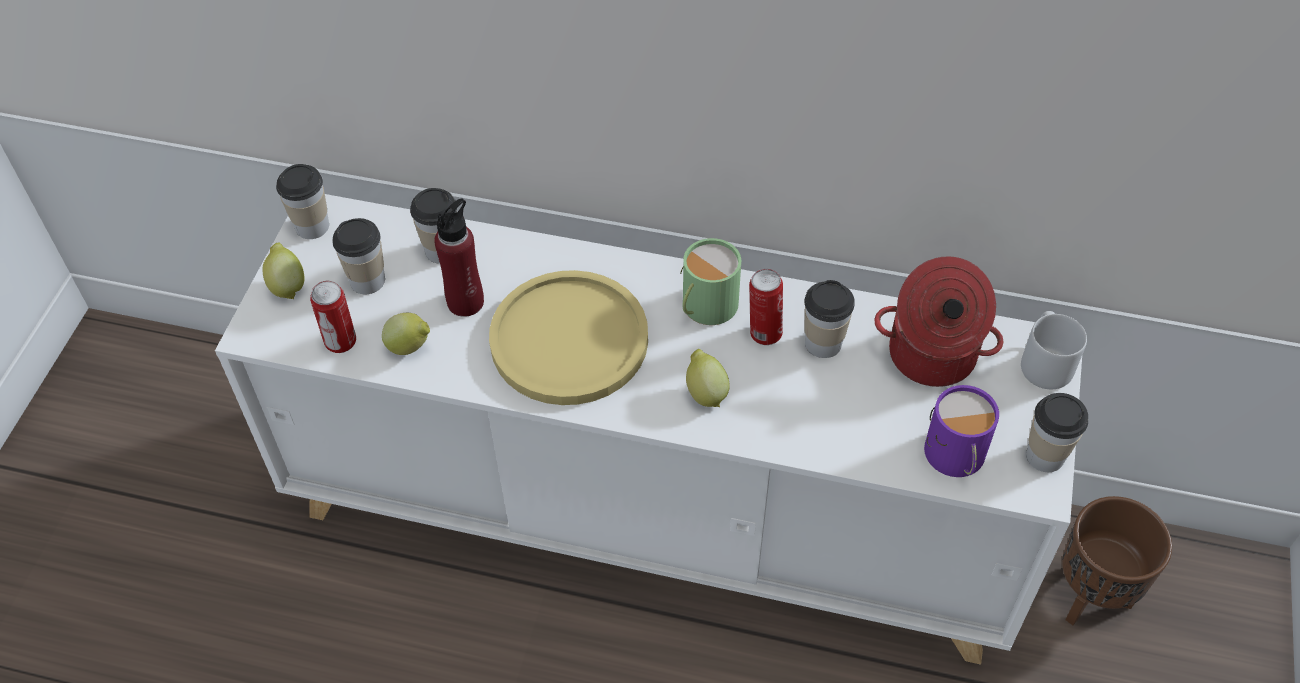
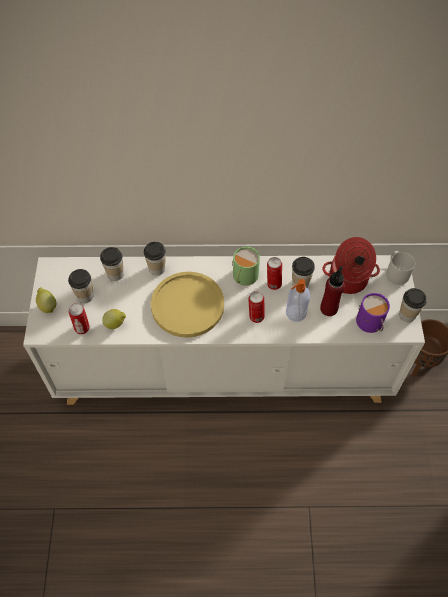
camera: 15 degrees left, 5 degrees up
(312, 226) = (49, 274): cup -> cup (157, 268)
(465, 302) = (134, 297): red bottle -> red bottle (329, 308)
(705, 392) = (255, 317): lemon -> can
(793, 402) = (295, 313): none -> soap dispenser

